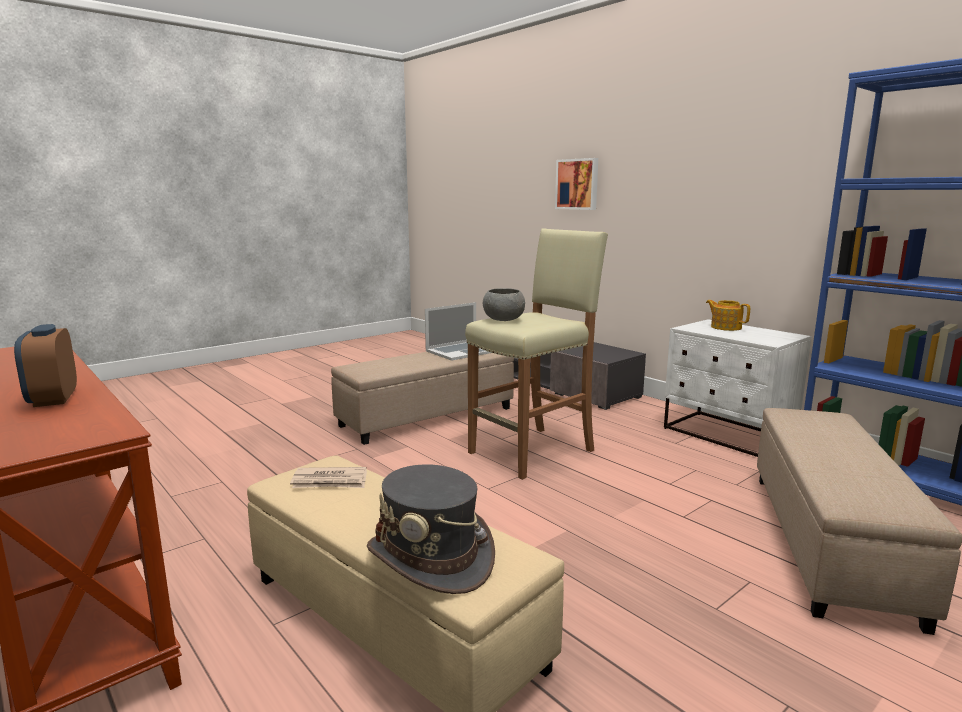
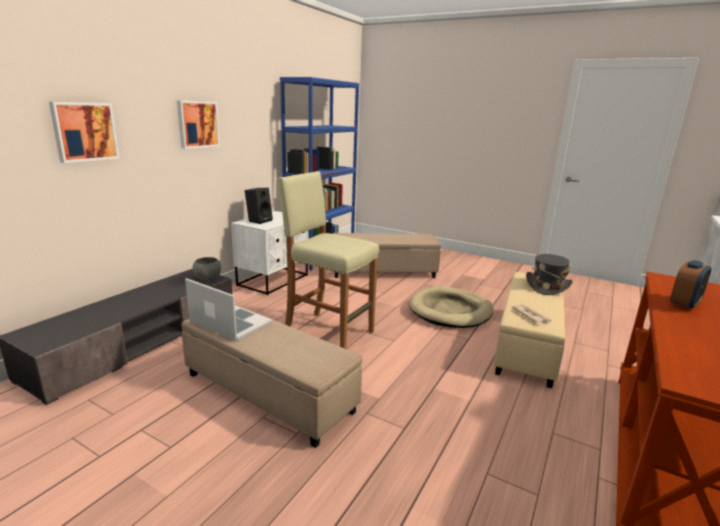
camera: 110 degrees left, 5 degrees up
(503, 319) = (338, 247): grey bowl -> grey bowl (207, 278)
(580, 573) = (450, 311): none -> beige dog bed
(689, 177) = (197, 124): none -> picture
(725, 327) = (259, 220): teapot -> black speaker

